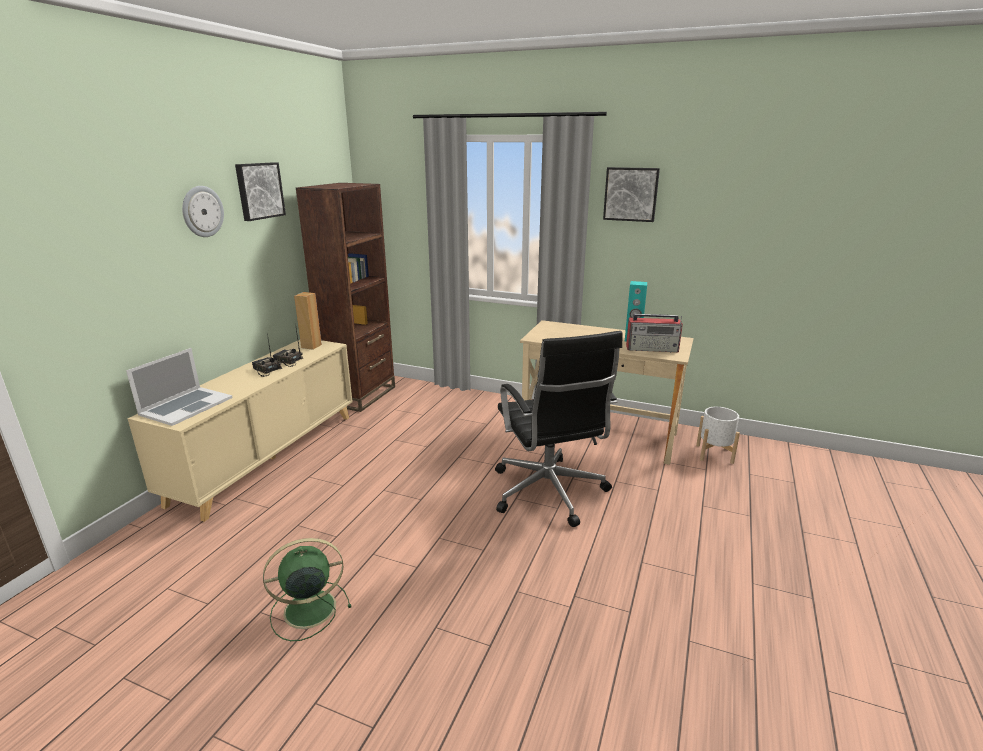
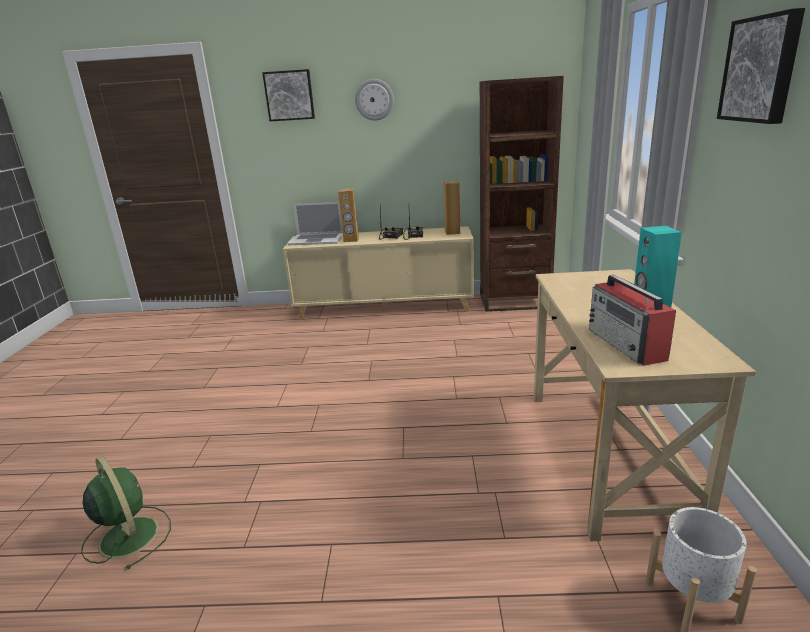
camera: 70 degrees right, 0 degrees up
(234, 389) = (351, 240): none -> brown speaker
(259, 191) = (437, 84): picture -> picture (289, 95)
(307, 609) = (222, 381): green fan -> green fan (128, 535)
(549, 493) = (427, 446): black office chair -> none

